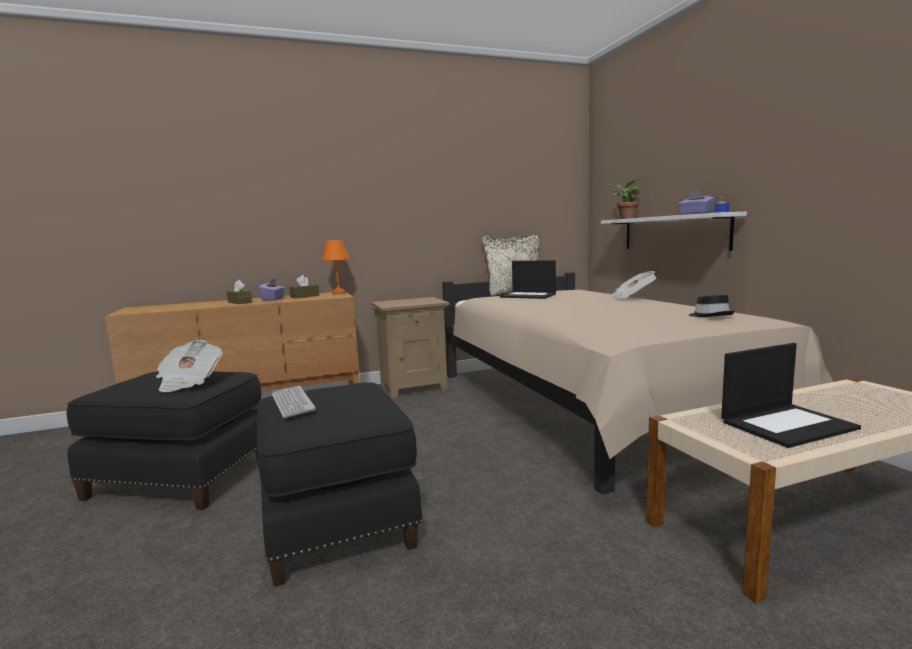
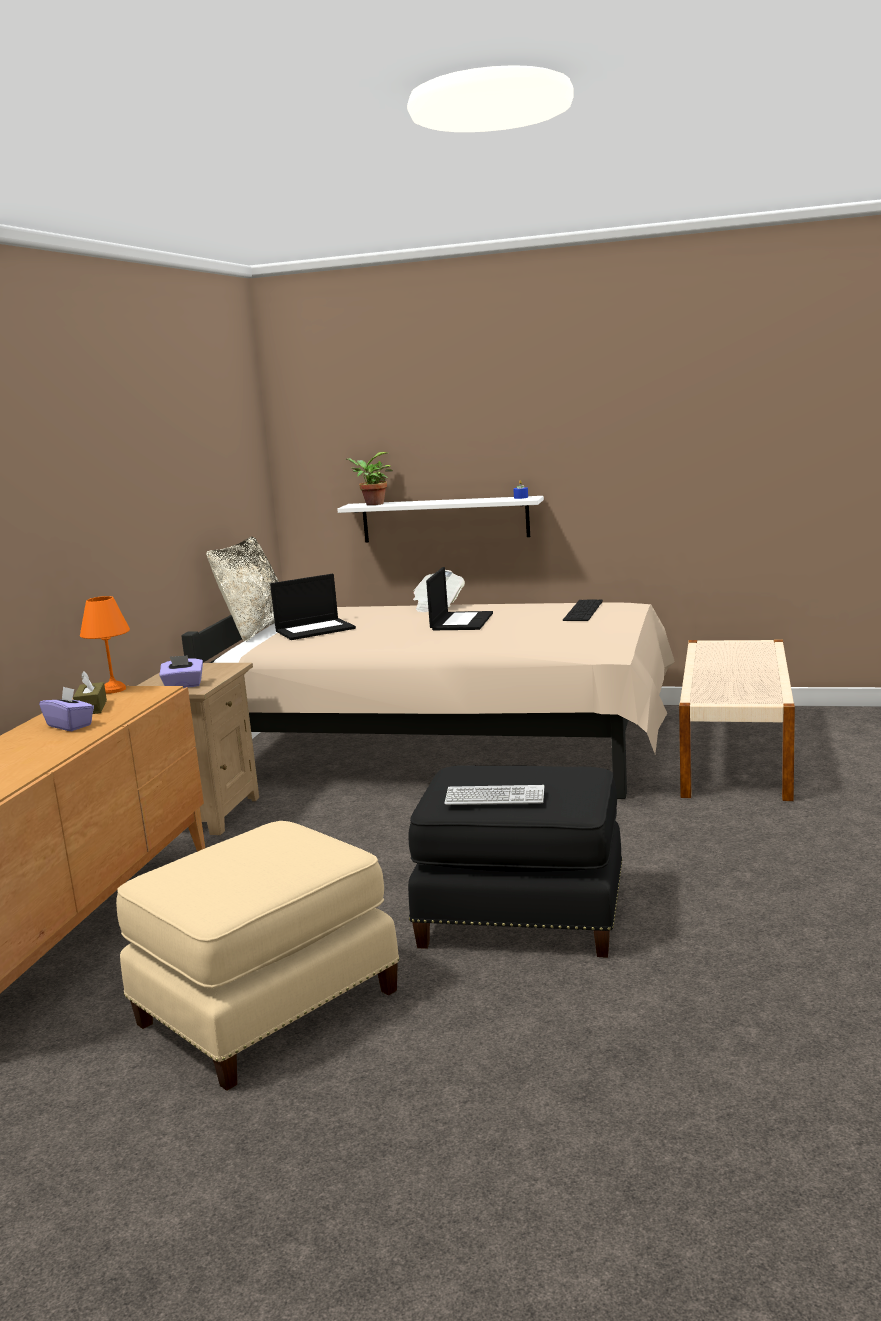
camera: 55 degrees left, 5 degrees up
(182, 477) = (266, 1005): black ottoman -> beige ottoman
(189, 382) = (287, 849): newspaper -> none
(239, 302) = (42, 745): brown tissue box -> none
(695, 214) = (489, 499): purple tissue box -> purple tissue box (183, 685)
(710, 316) = (583, 610): black hat -> keyboard
(787, 424) = (743, 681): laptop -> laptop (461, 621)

